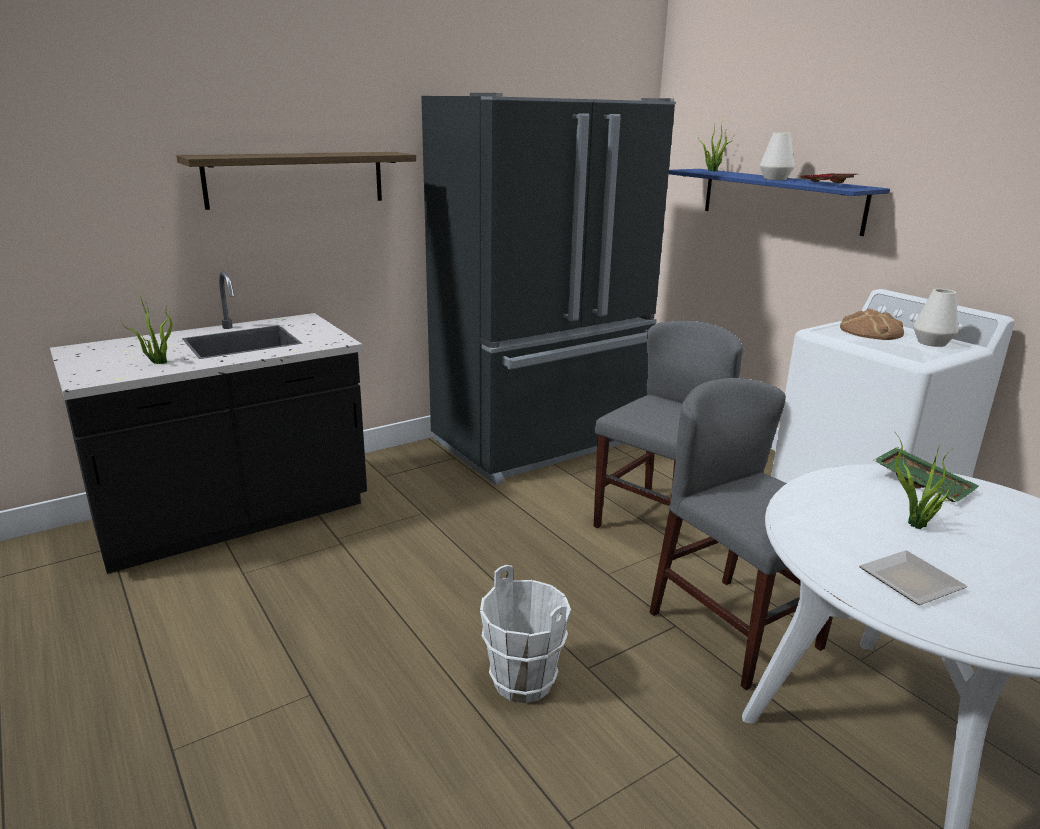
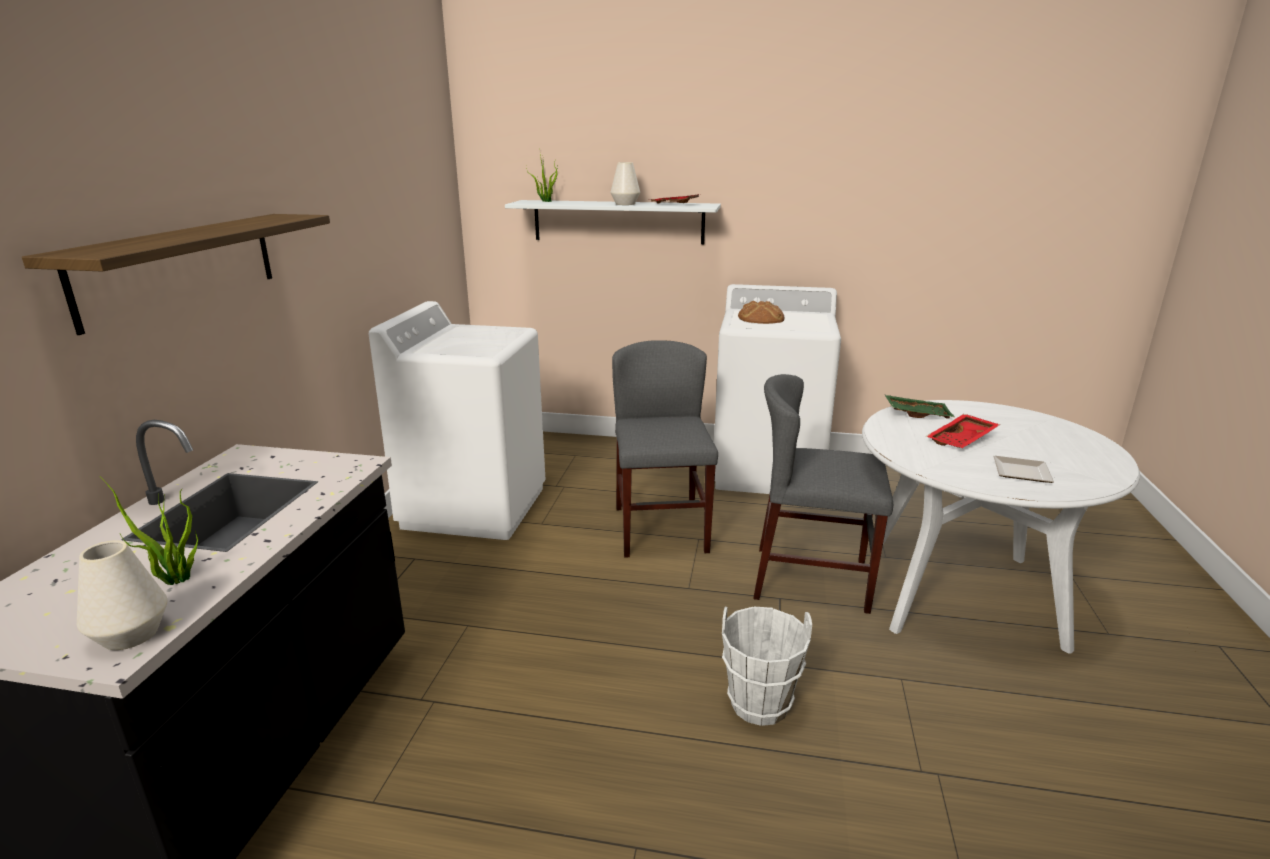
camera: 45 degrees left, 0 degrees up
(542, 442) = (475, 506): black fridge -> white washing machine
(780, 200) = (618, 221): blue shelf -> white shelf
(915, 526) = (962, 440): potted plant -> red tray
(932, 343) = (804, 317): white vase -> white vase (131, 634)

